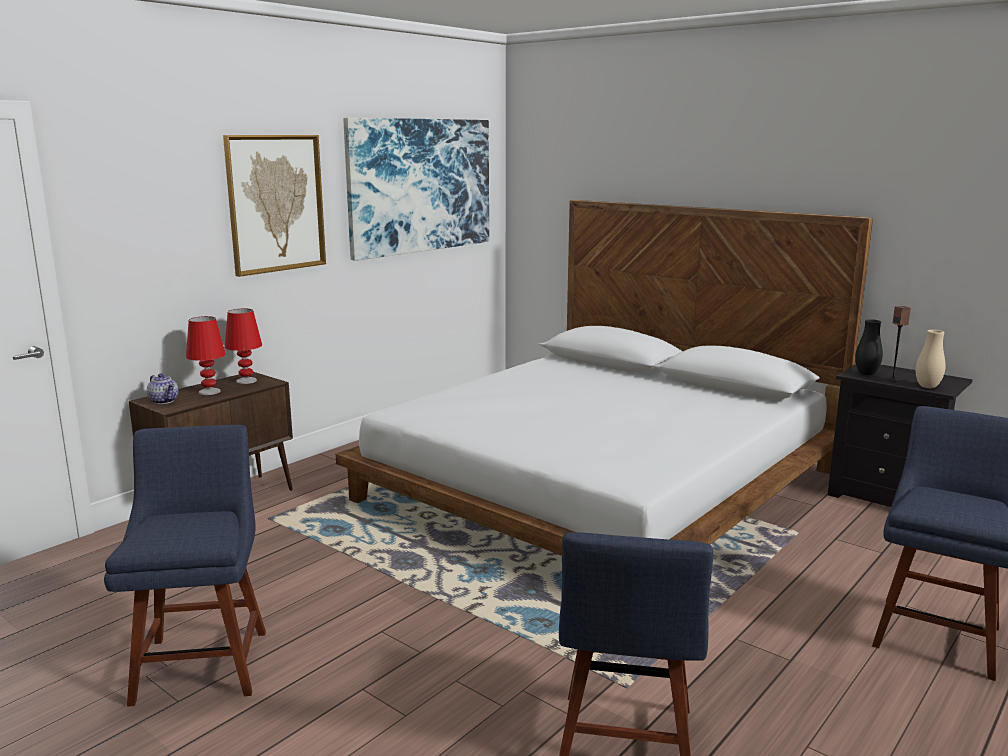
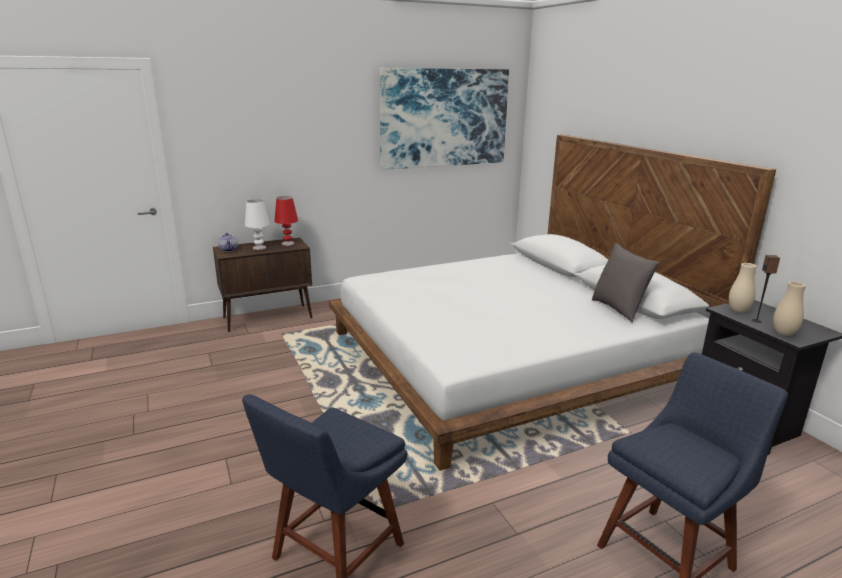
camera: 25 degrees right, 5 degrees up
(203, 661) = (166, 414): blue chair -> none
(209, 392) = (259, 247): red table lamp -> white table lamp
(276, 203) = (322, 127): picture -> none
(731, 397) = (619, 309): none -> grey pillow
(866, 374) = (738, 311): black vase -> beige vase

